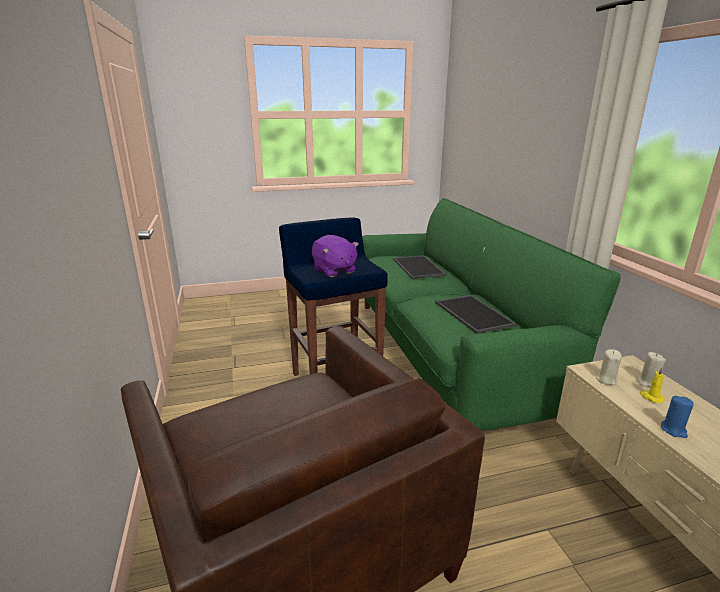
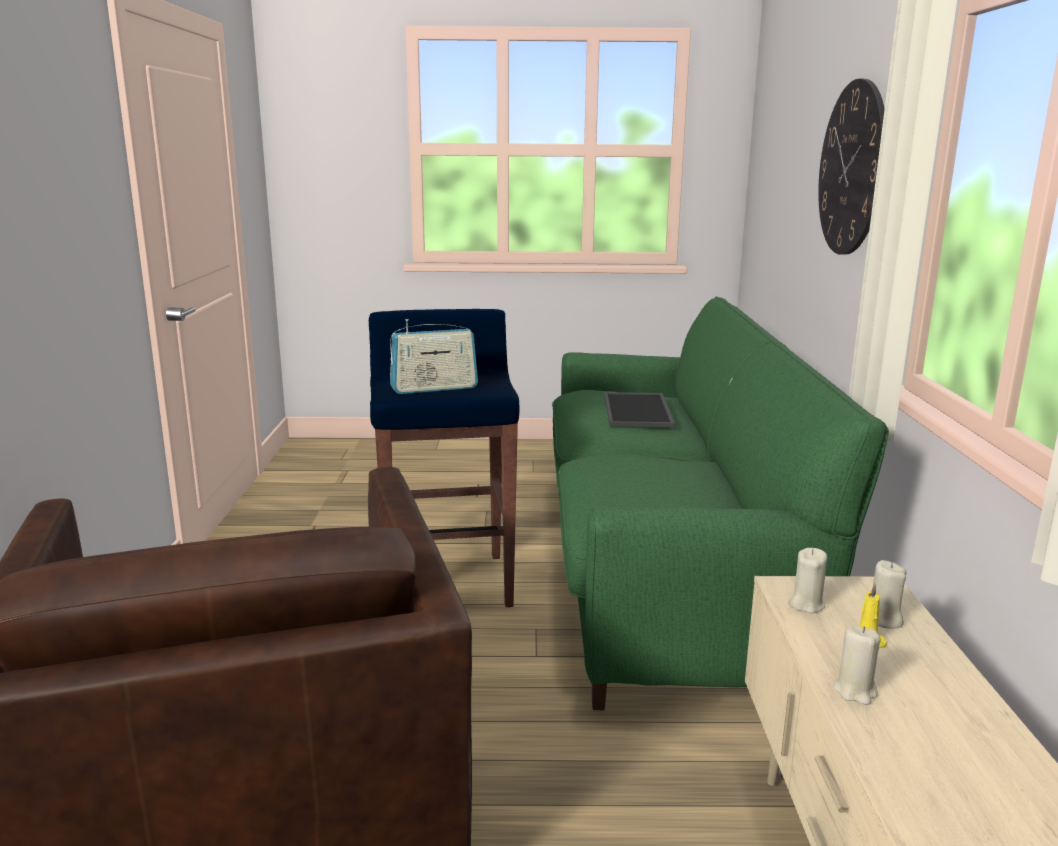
camera: 15 degrees right, 5 degrees down
(334, 271) = (434, 388): purple plush toy -> radio
(475, 314) = (672, 487): tray -> none
(546, 127) = (852, 169): none -> wall clock
(673, 430) = (855, 691): blue candle -> beige candle

